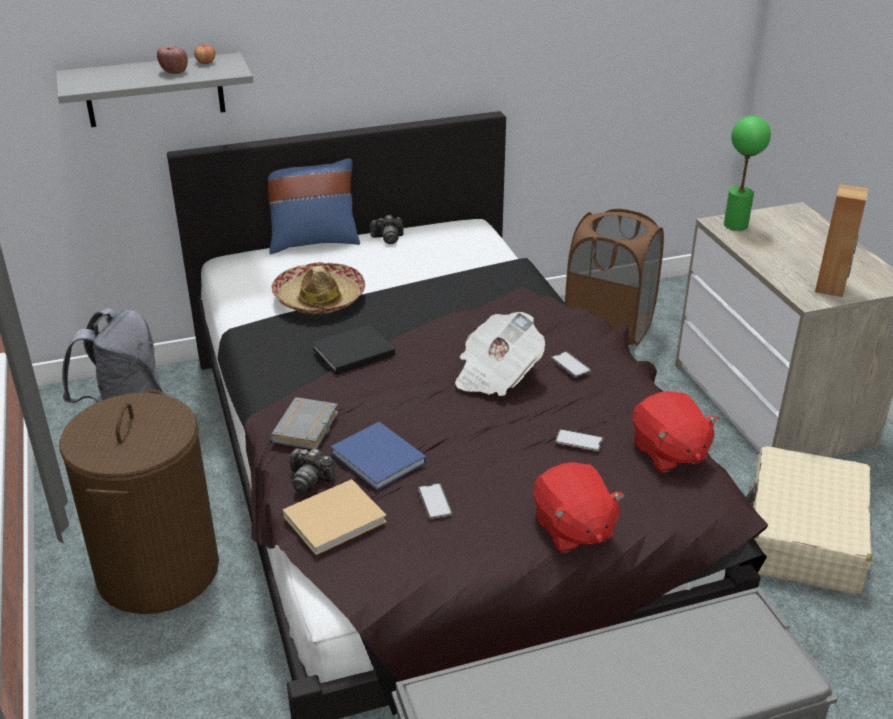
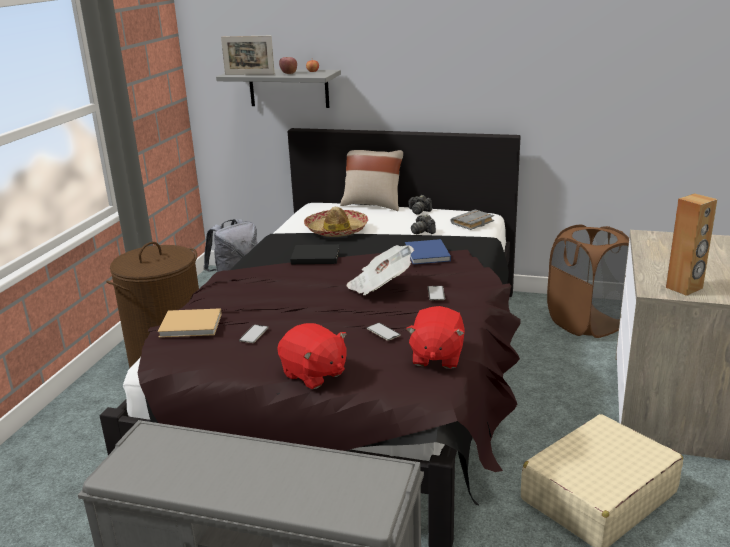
camera: 35 degrees right, 10 degrees down
(112, 84) = (249, 74): none -> picture frame
(307, 429) = (236, 282): grey book -> grey book (473, 223)
(309, 479) = (205, 304): camera -> camera (422, 231)
(313, 241) = (373, 205): blue pillow -> beige pillow
(380, 459) = (253, 306): blue book -> blue book (427, 254)
(572, 529) = (314, 374): red plush toy -> red plush toy turned 60 degrees counterclockwise
(735, 225) = (657, 238): green table lamp -> none

